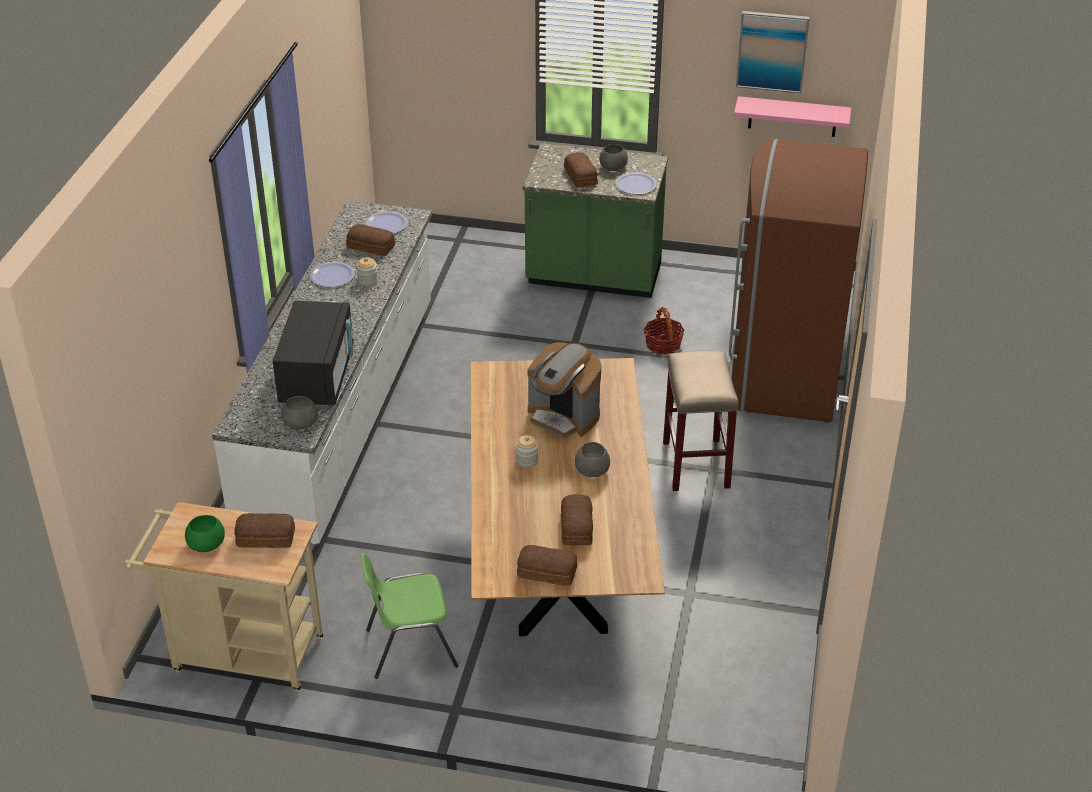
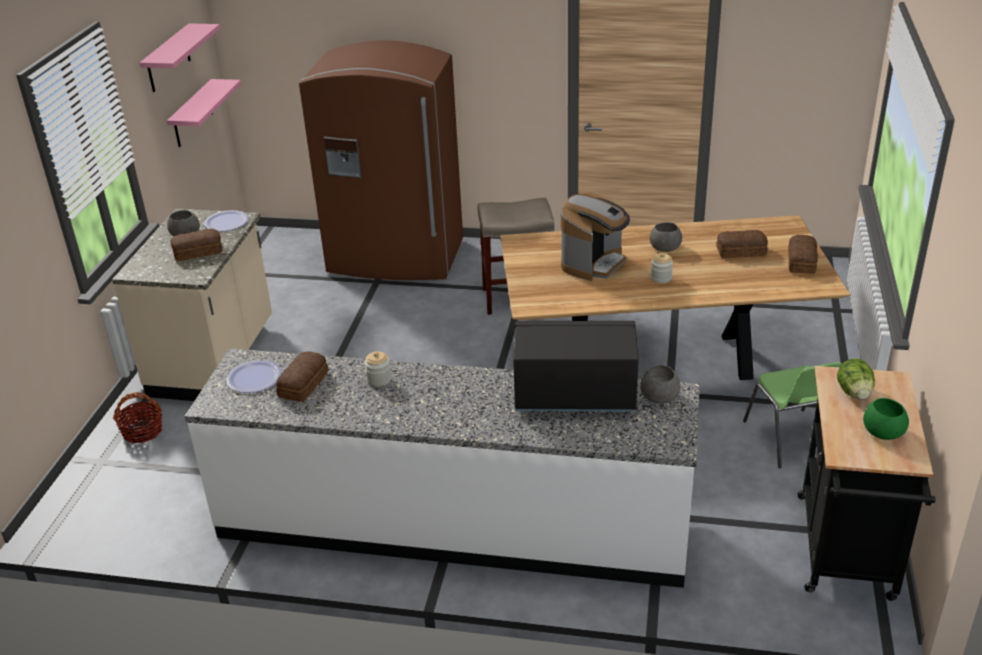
camera: 90 degrees left, 5 degrees down
(240, 654) = (846, 554): beige cart -> black cart
(266, 538) = (854, 393): bread -> lettuce
(332, 276) = (366, 407): plate -> none
(593, 277) = (215, 360): green counter -> beige counter
(663, 344) = (342, 317): basket -> basket (142, 431)
(772, 51) = (168, 59): picture -> pink shelf

